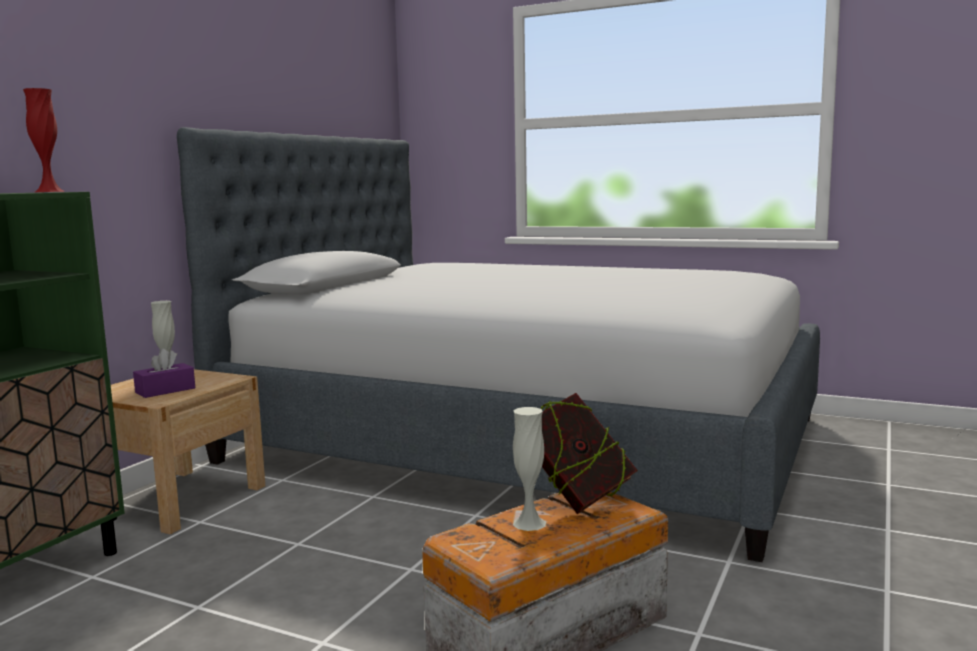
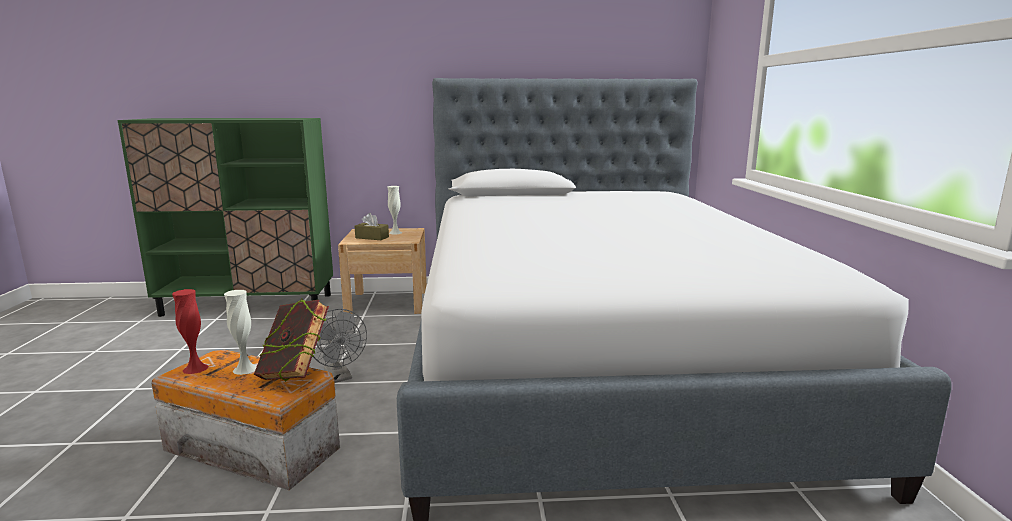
camera: 60 degrees right, 5 degrees up
(49, 191) = (298, 118): red vase -> red vase (195, 368)
(165, 390) = (372, 237): purple tissue box -> brown tissue box
(401, 561) = (340, 377): none -> grey fan

